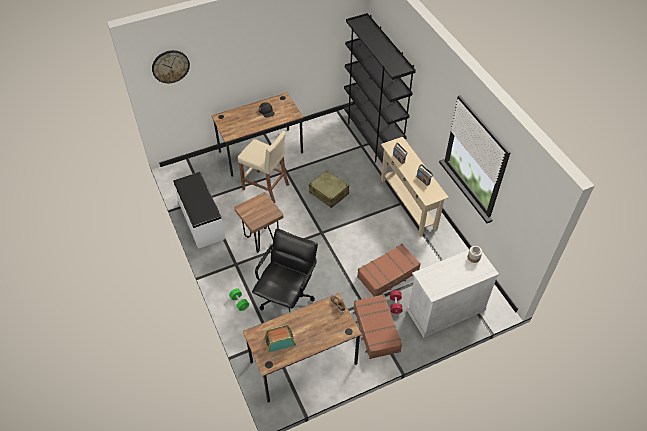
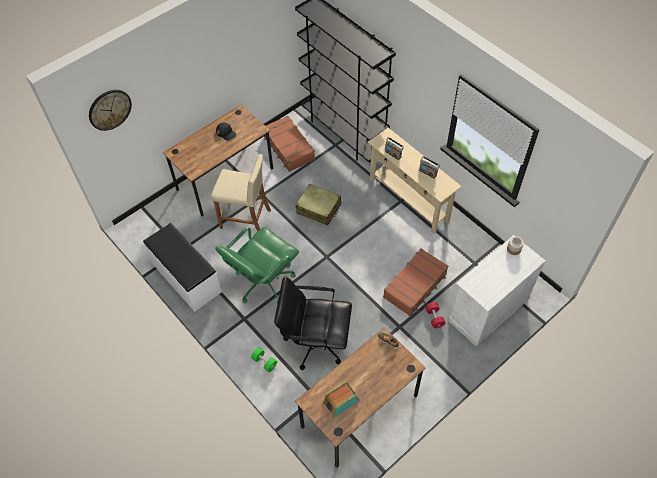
camera: 15 degrees left, 5 degrees up
(262, 239) = (263, 282): brown stool -> green office chair
(287, 297) = (315, 341): black office chair -> black office chair turned 90 degrees counterclockwise
(376, 330) = (424, 352): brown suitcase -> brown suitcase (288, 148)

